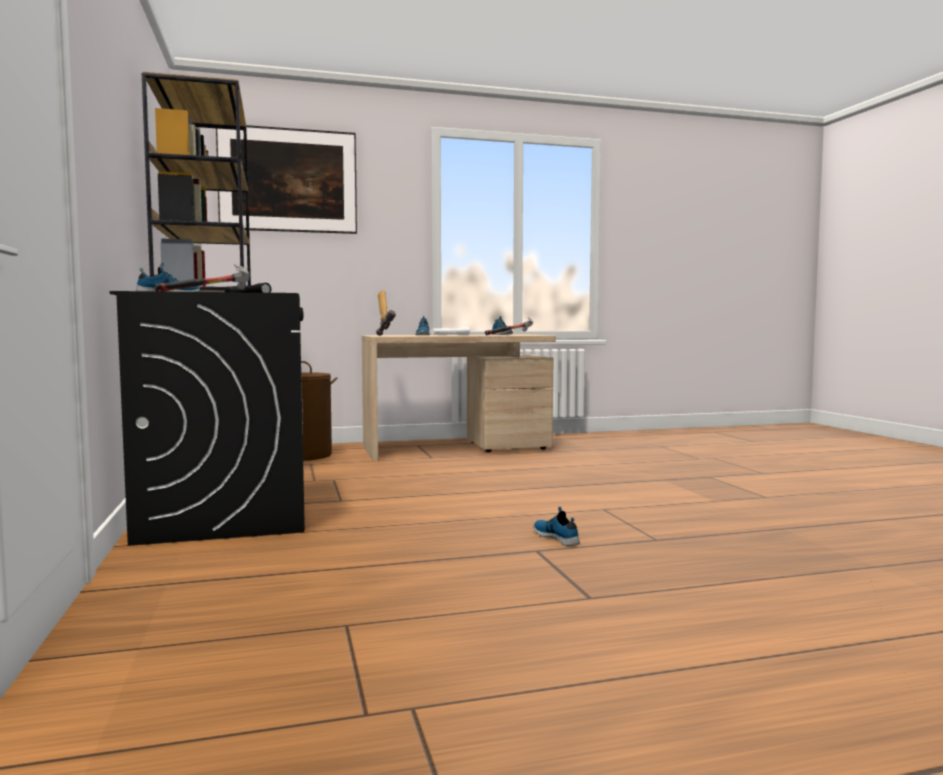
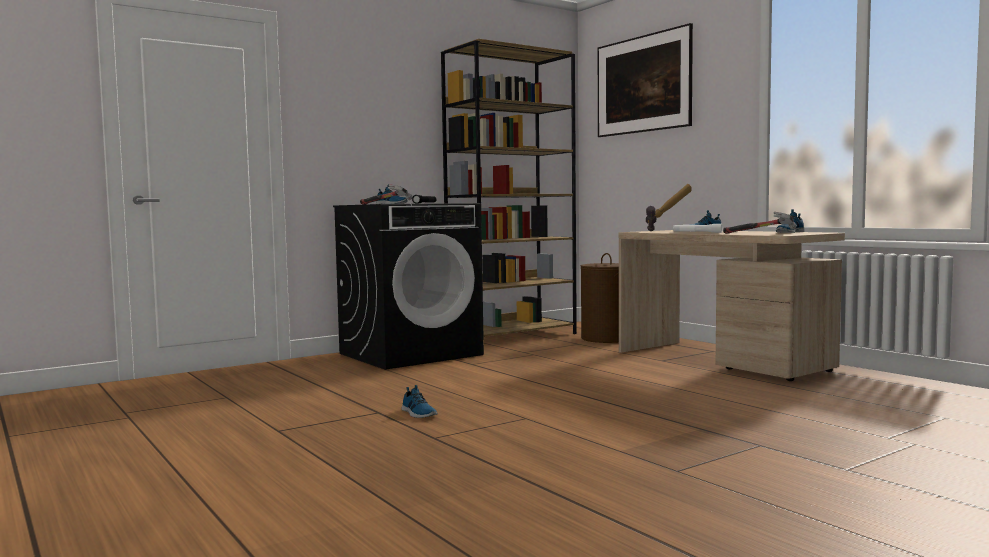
camera: 70 degrees right, 0 degrees up
(557, 537) = (418, 413): shoe -> shoe turned 105 degrees clockwise

